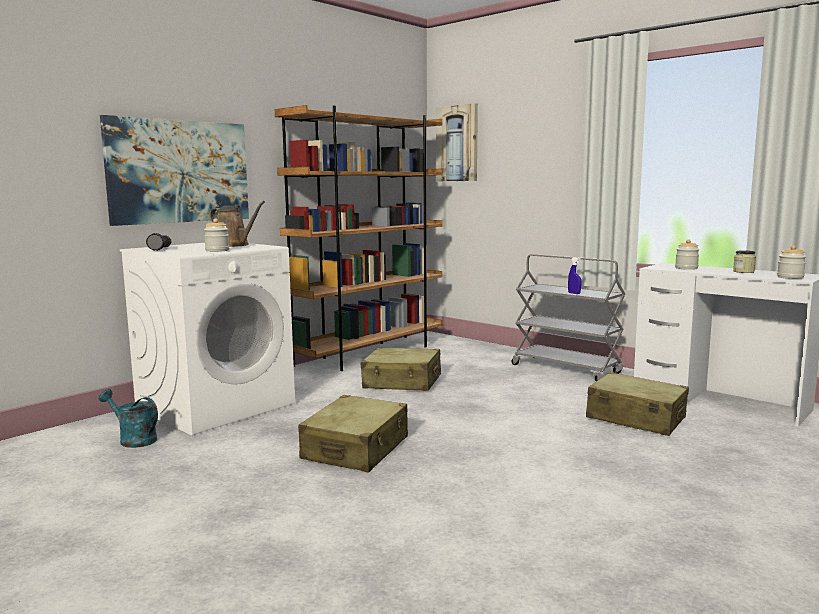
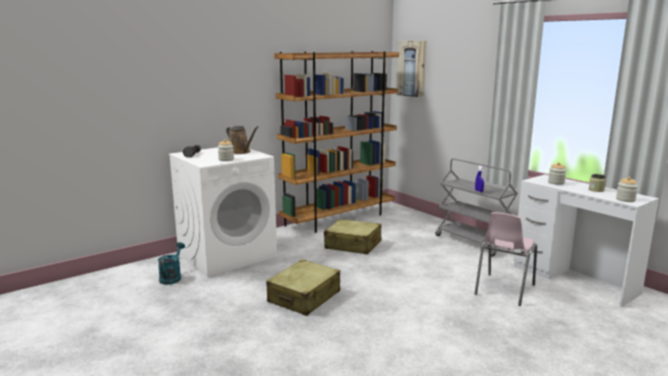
camera: 10 degrees right, 5 degrees up
(133, 439) = (172, 277): turquoise watering can -> turquoise watering can turned 60 degrees clockwise
(179, 171) = (208, 100): picture -> none
(636, 418) = (503, 290): beige suitcase -> pink chair

